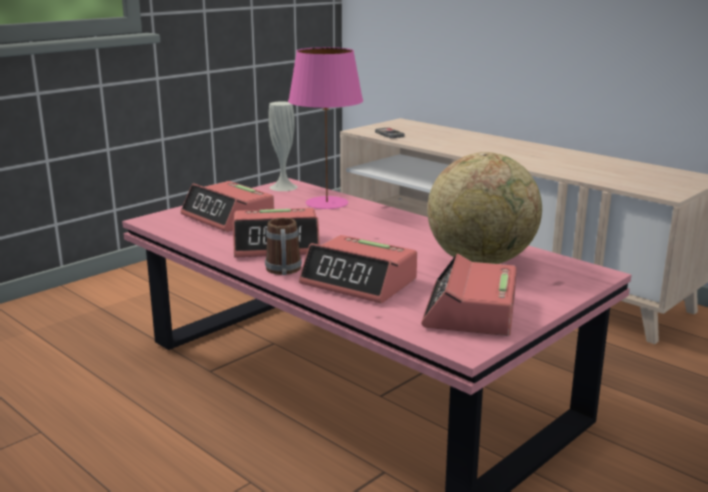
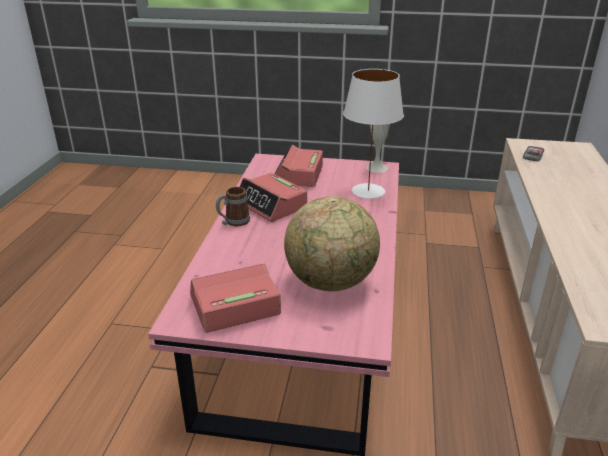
camera: 55 degrees right, 10 degrees up
(326, 203) = (367, 191): pink table lamp -> white table lamp
(359, 282) = (242, 251): alarm clock -> none

